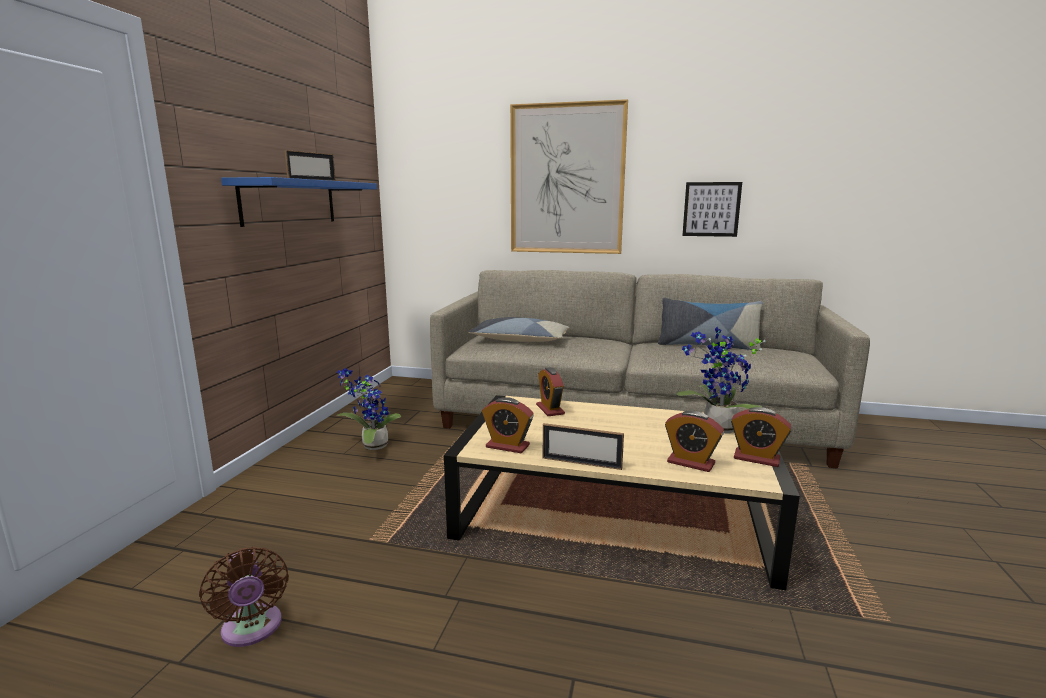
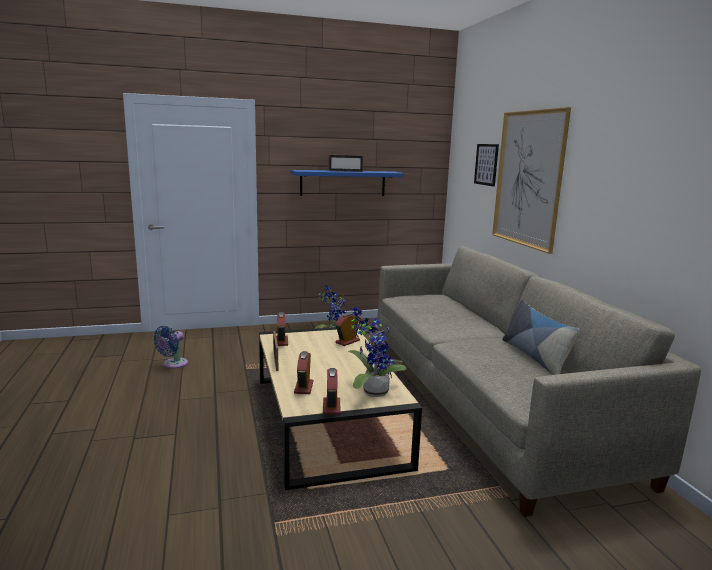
camera: 60 degrees right, 0 degrees up
(252, 630) = (173, 364): brown fan -> blue fan
(520, 340) = (434, 303): pillow -> none
(711, 209) = (618, 223): picture -> picture (486, 164)

